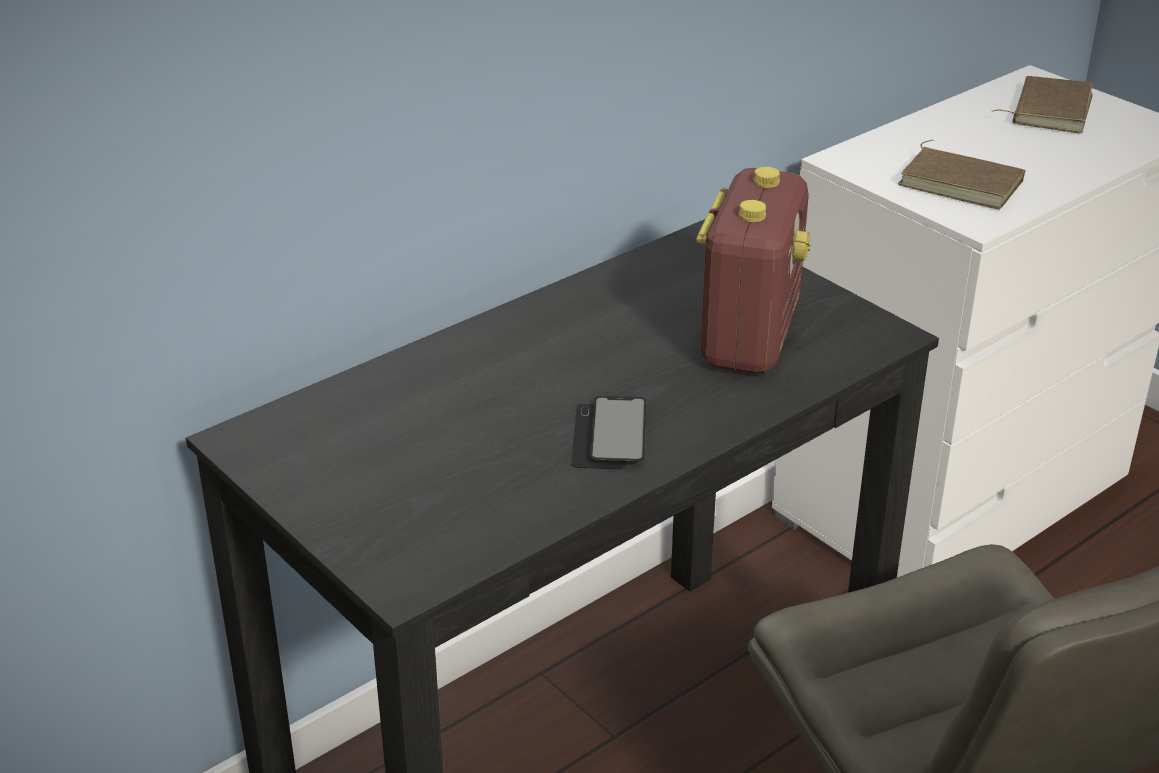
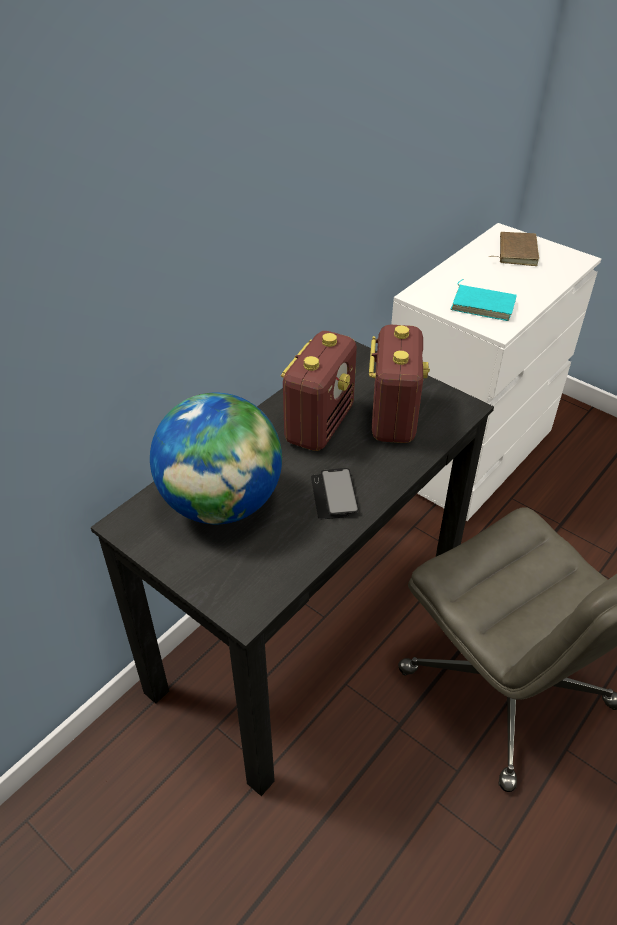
camera: 10 degrees left, 10 degrees up
(413, 428) = (222, 503): none -> globe
(615, 334) = (319, 424): none -> radio
(962, 182) = (484, 304): brown book -> turquoise book

